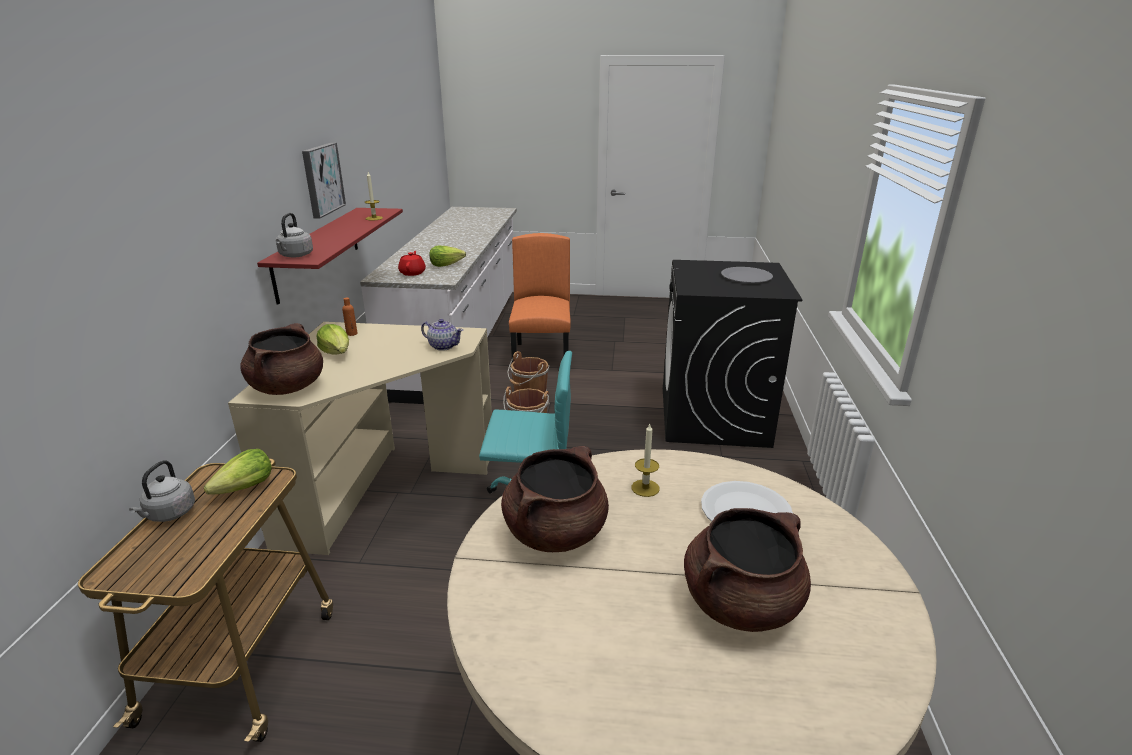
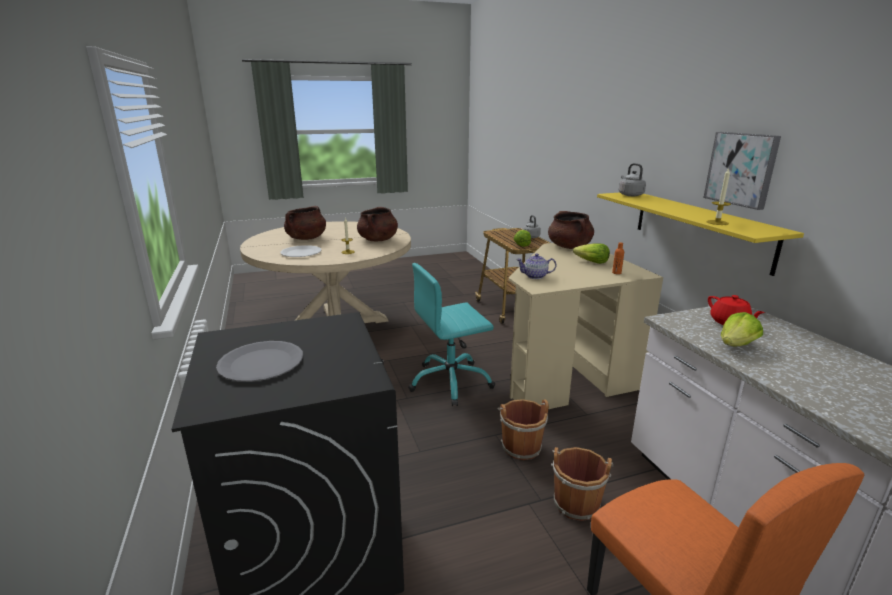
camera: 155 degrees right, 5 degrees down
(317, 252) = (700, 229): red shelf -> yellow shelf

